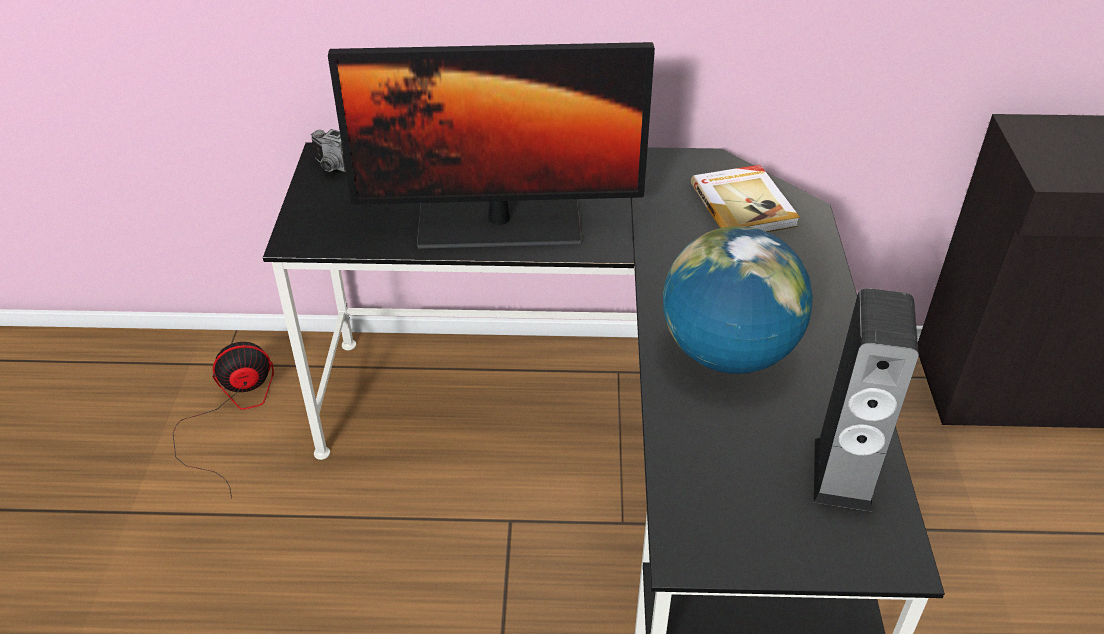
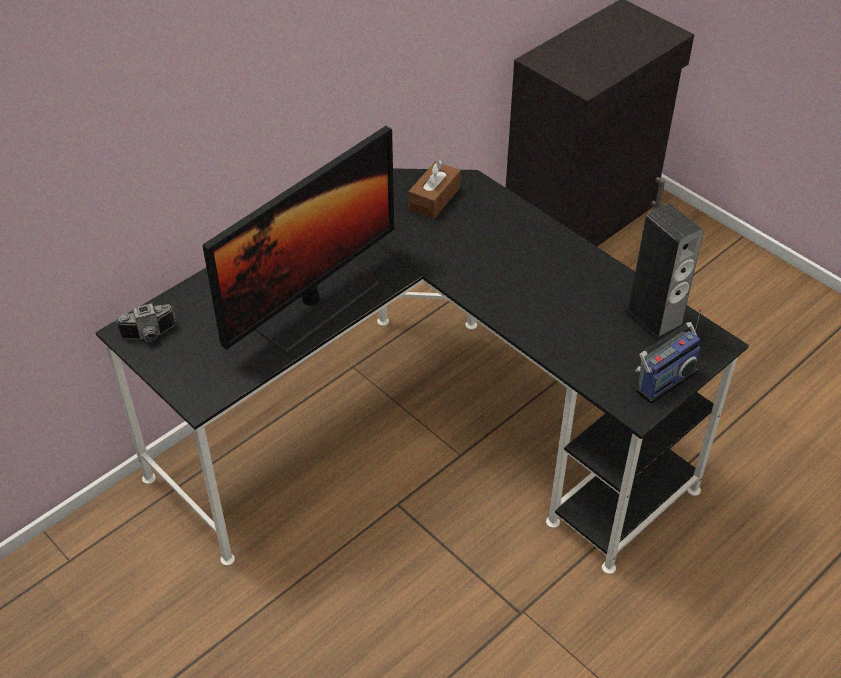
camera: 45 degrees left, 5 degrees up
(232, 414) = (126, 586): fan -> none
(728, 353) = (533, 295): globe -> none
(744, 204) = (434, 199): book -> brown tissue box
(764, 546) = (663, 380): none -> radio

